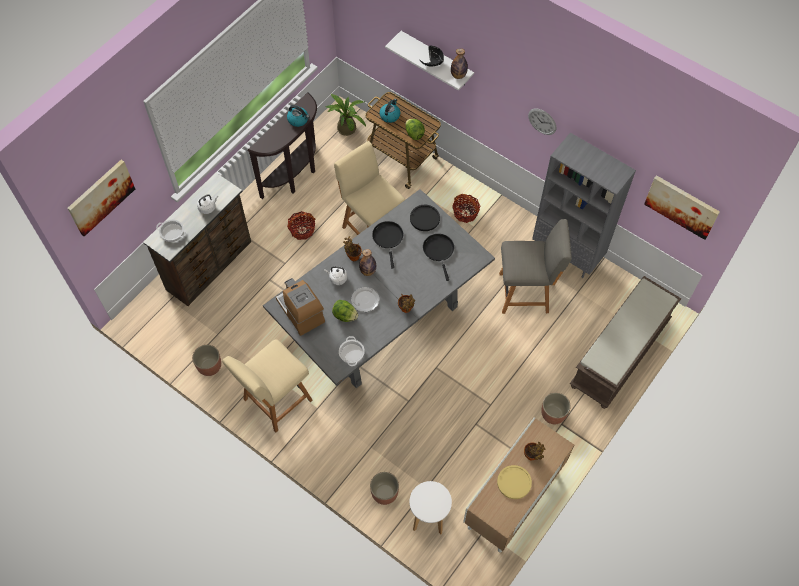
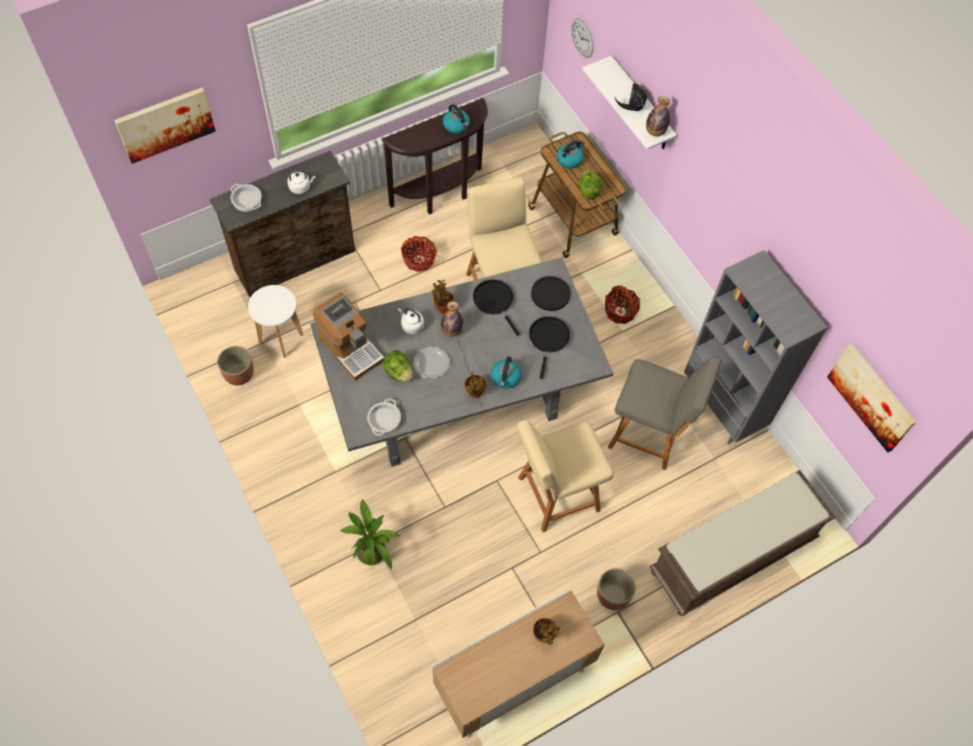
camera: 20 degrees right, 0 degrees up
(275, 401) = (292, 444): beige chair -> beige chair (555, 495)
(301, 312) = (350, 348): coffee machine -> coffee machine turned 150 degrees clockwise
(346, 127) = (526, 160): potted plant -> potted plant (372, 548)
(384, 493) = (364, 604): planter -> none
(388, 238) = (494, 301): black frying pan -> black frying pan turned 45 degrees counterclockwise
(422, 290) = (505, 378): none -> kettle
(429, 518) = (401, 658): white stool -> white stool (281, 339)
(514, 482) = (506, 659): yellow plate -> none
(542, 121) = (737, 225): wall clock -> wall clock (582, 38)

